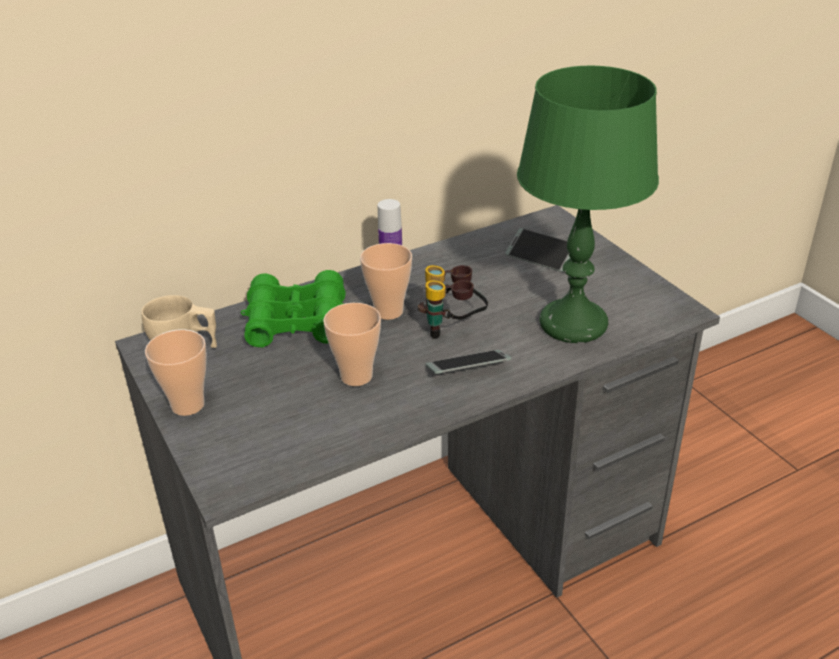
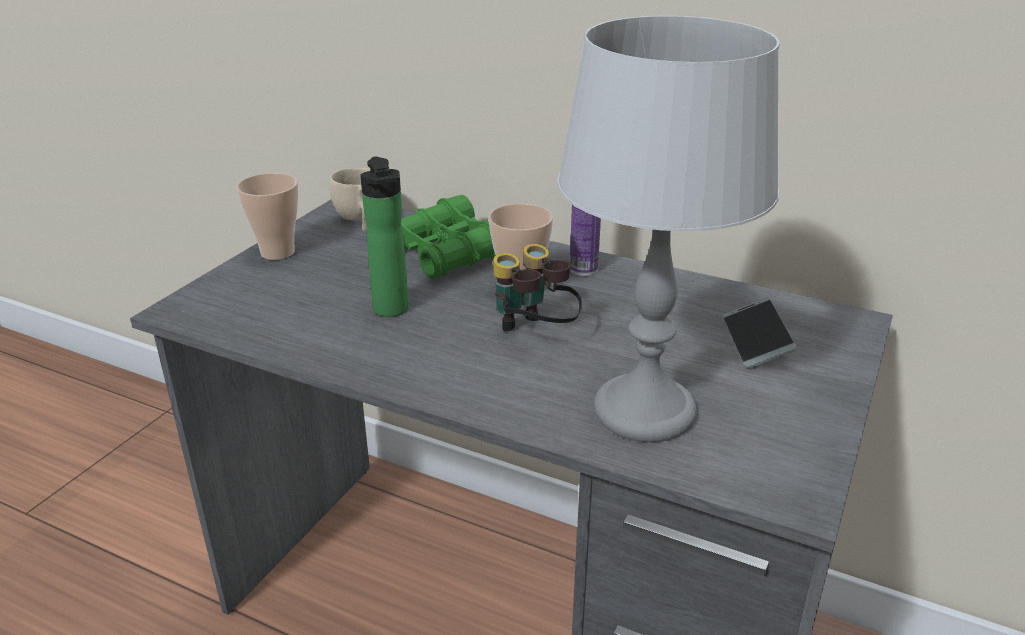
camera: 55 degrees right, 5 degrees down
(356, 376) = (392, 311): cup -> bottle
(467, 369) = (470, 369): phone -> none
(573, 323) = (645, 411): green table lamp -> grey table lamp

